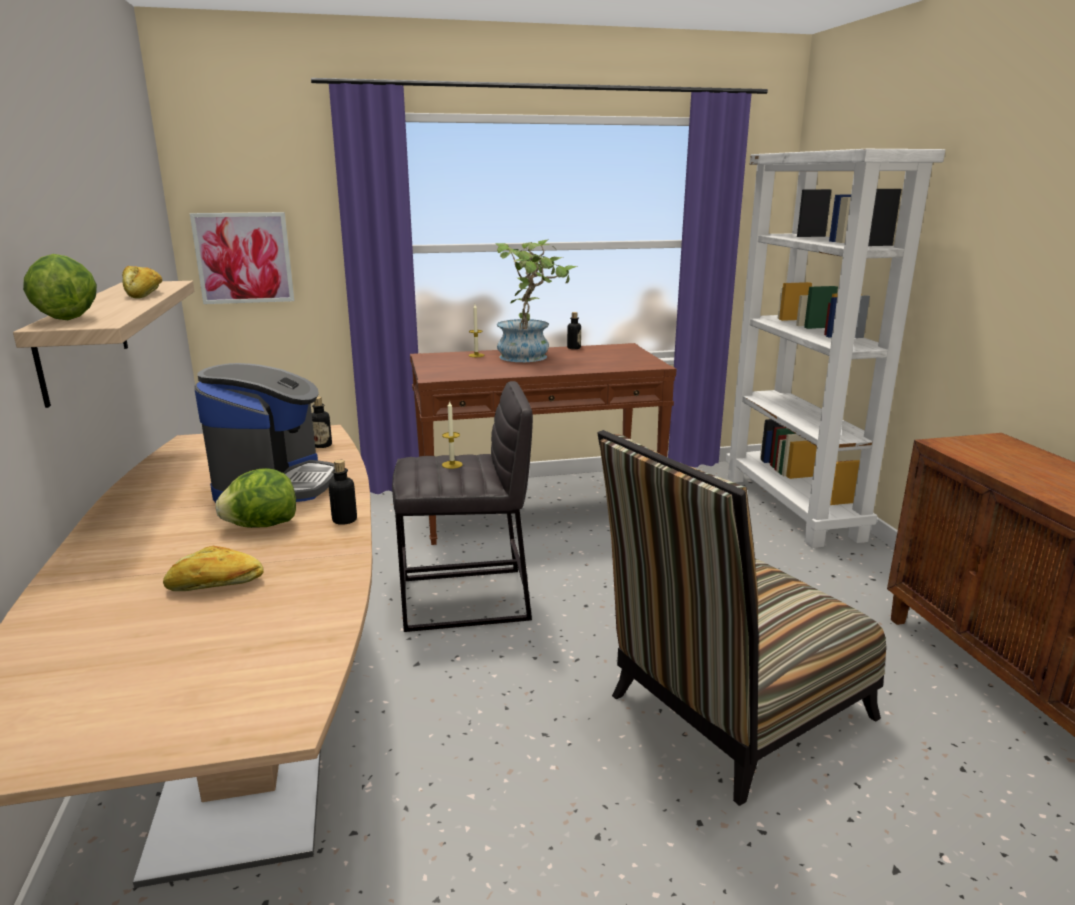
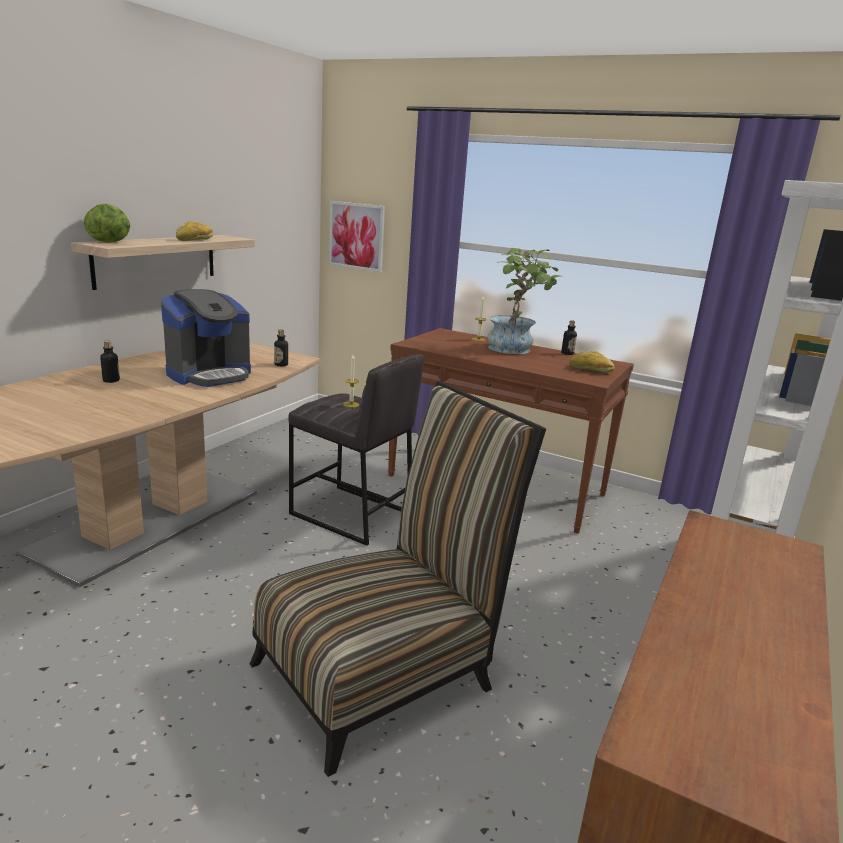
camera: 40 degrees right, 0 degrees up
(215, 585) = (80, 404): bread -> bread (590, 370)
(261, 525) = (157, 389): lettuce -> none
(344, 520) = (193, 401): bottle -> bottle (111, 380)
(730, 713) = (384, 670): chair -> chair turned 135 degrees clockwise

